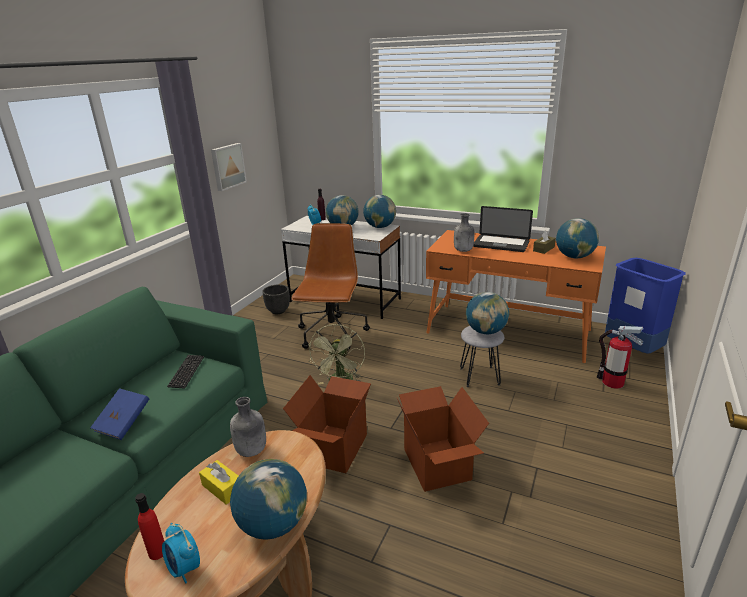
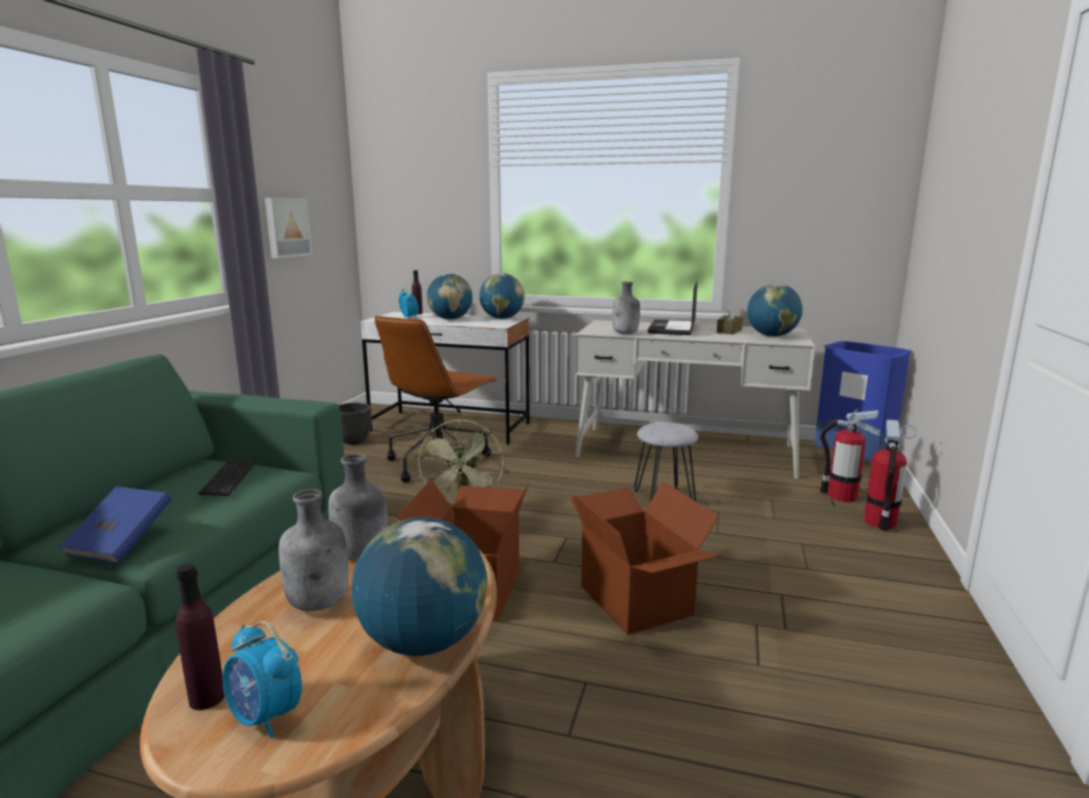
camera: 10 degrees left, 10 degrees down
(157, 552) = (207, 698): red bottle -> purple bottle
(223, 488) = (320, 602): yellow tissue box -> grey bottle
(332, 334) = (439, 463): brown office chair -> brown office chair turned 150 degrees counterclockwise
(486, 331) = (672, 428): globe -> none
(501, 244) = (672, 329): laptop -> laptop turned 90 degrees clockwise
(508, 331) = (686, 451): orange desk -> white desk
(632, 409) = (880, 522): none -> fire extinguisher

